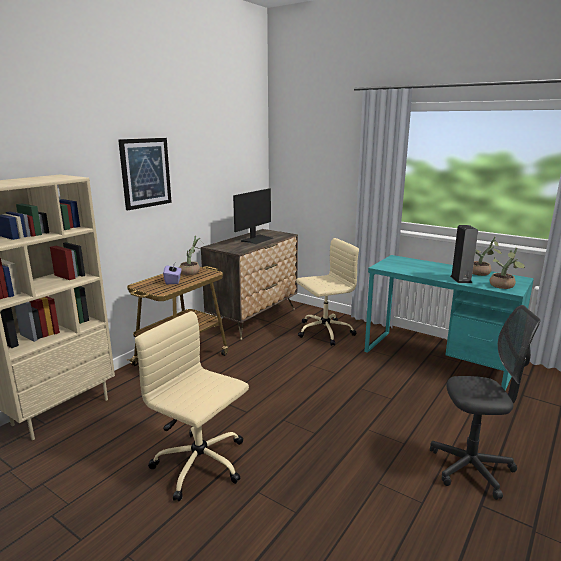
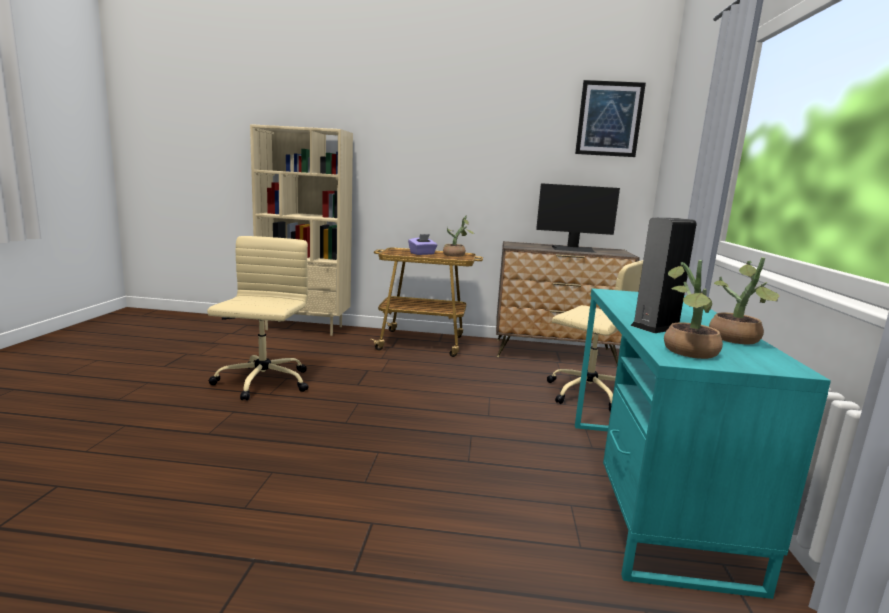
camera: 60 degrees right, 5 degrees down
(145, 173) = (443, 145): picture -> picture (609, 119)
(471, 468) = (337, 546): grey office chair -> none

